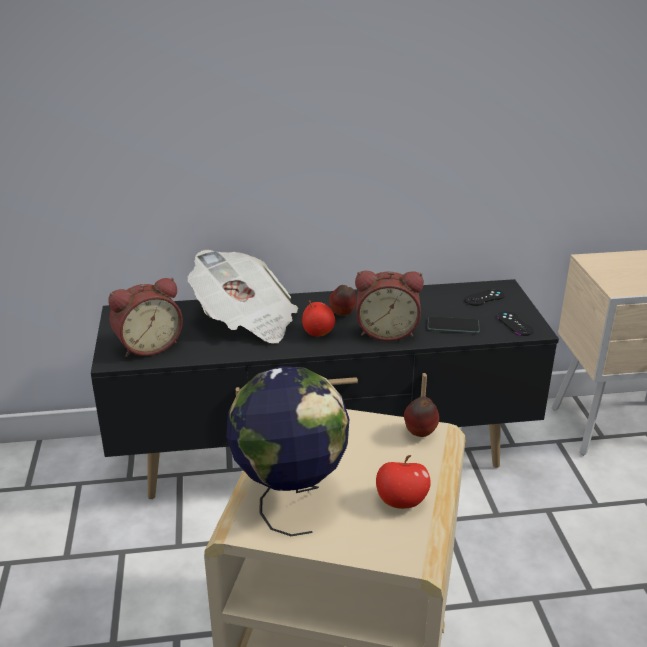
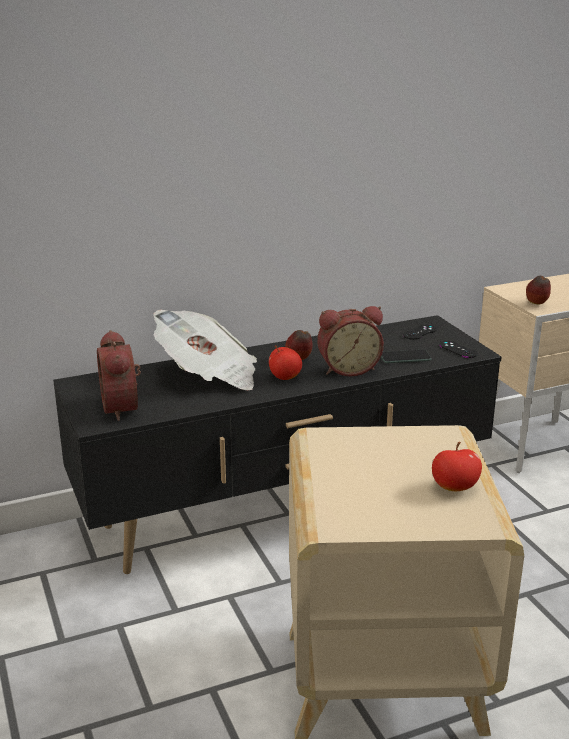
camera: 15 degrees left, 5 degrees down
(148, 346) = (124, 407): alarm clock -> alarm clock turned 120 degrees clockwise
(290, 500) = (357, 501): globe -> none
(420, 434) = (439, 437): apple -> apple (537, 304)

